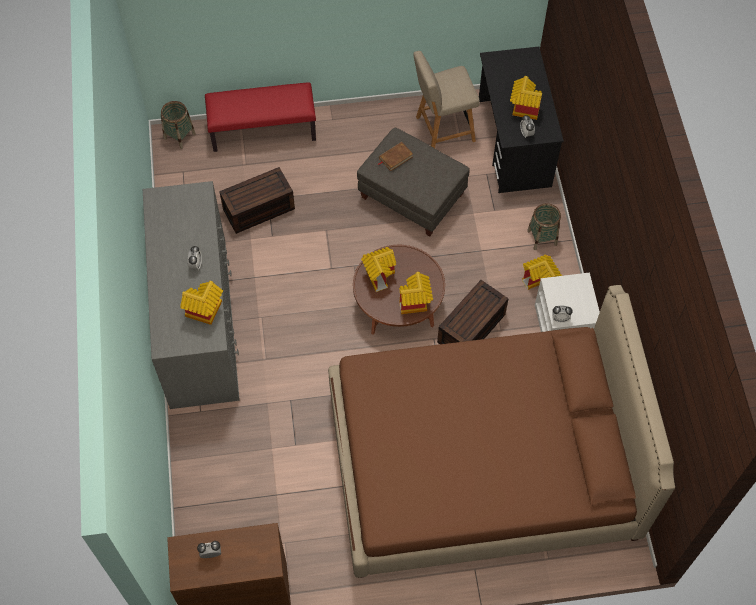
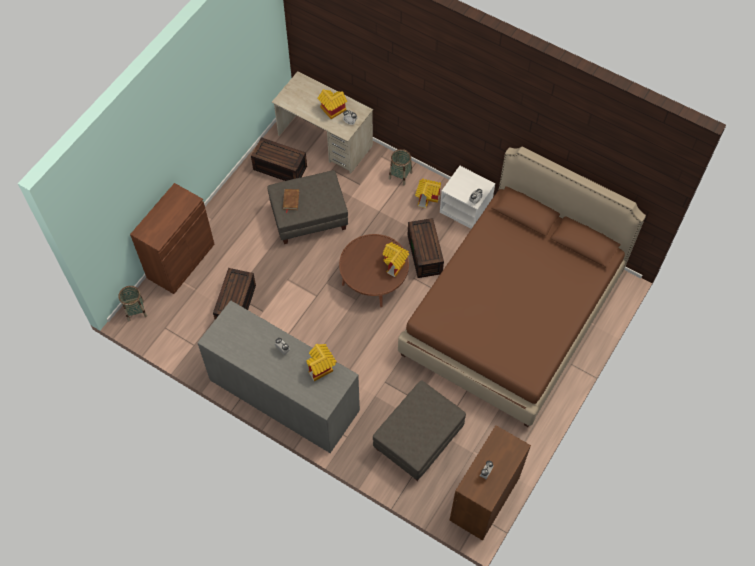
camera: 50 degrees left, 0 degrees up
(253, 479) = (418, 439): none -> grey ottoman
(263, 130) = (181, 261): red bench -> brown cabinet
(379, 275) = (358, 269): toy house -> none
(442, 130) = (279, 168): beige chair -> brown storage box
(514, 143) = (325, 141): black desk -> beige desk

